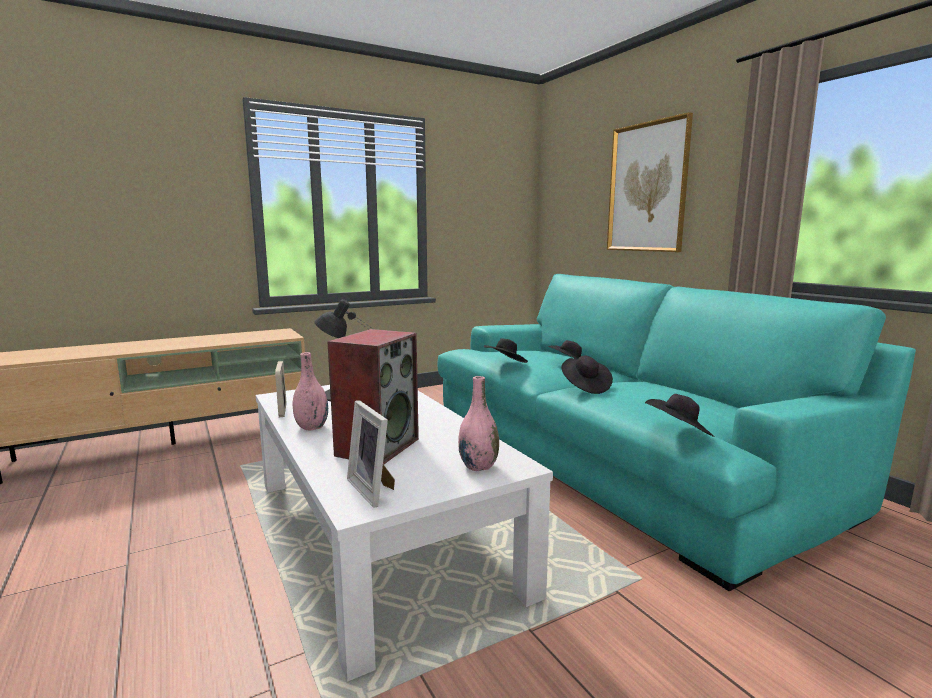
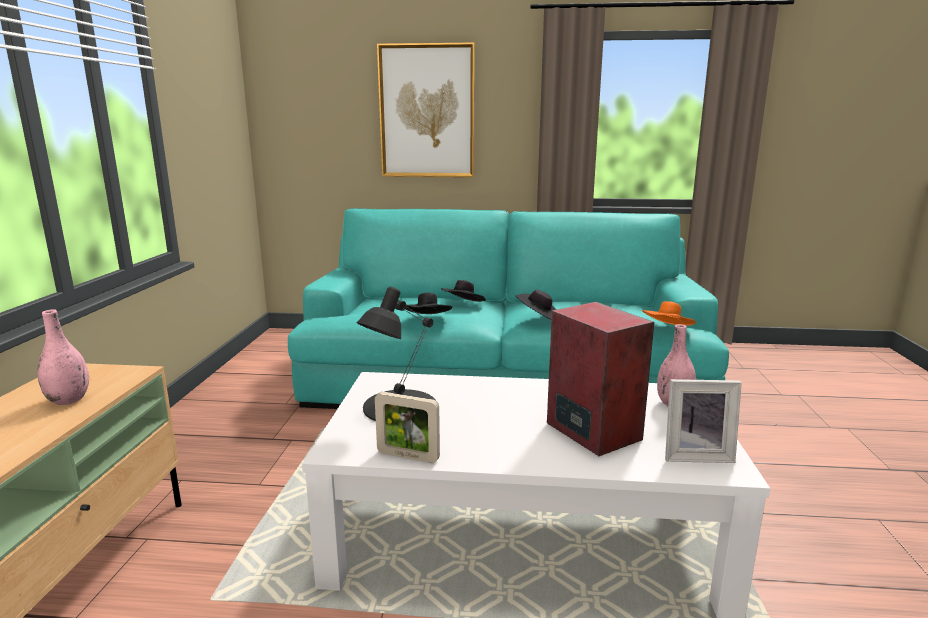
camera: 55 degrees left, 5 degrees up
(311, 427) = (495, 450): pink vase -> pink vase (68, 400)
(678, 433) = (667, 330): black hat -> orange hat

